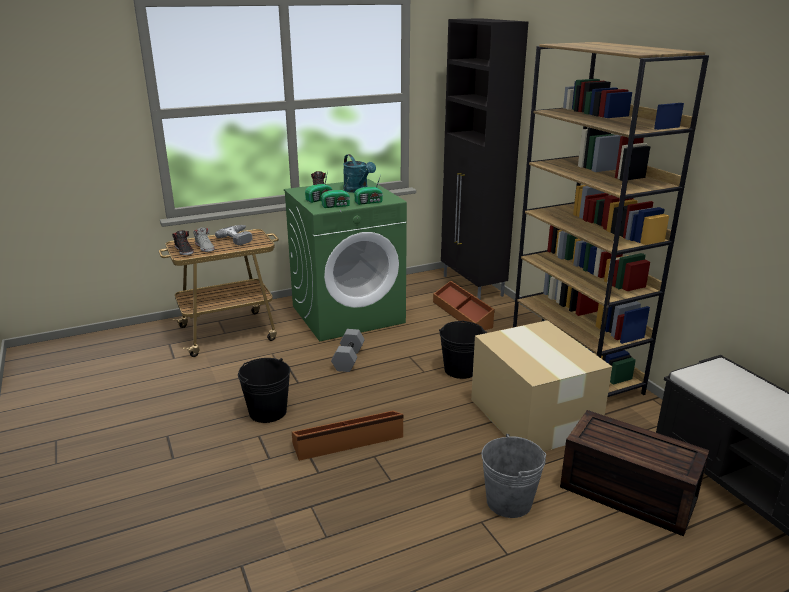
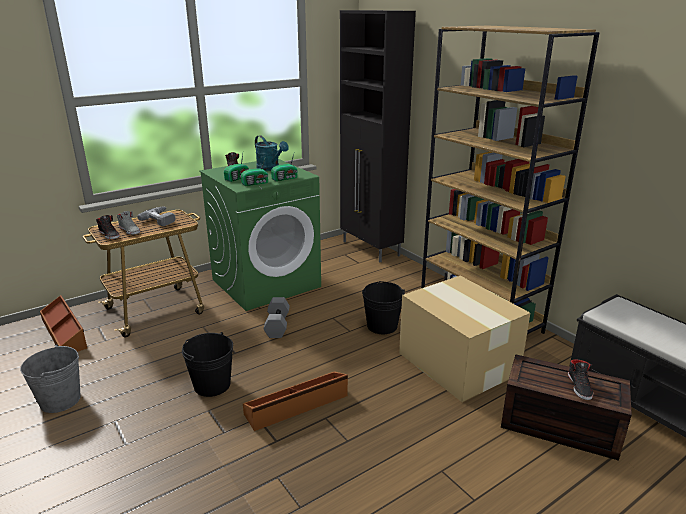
camera: 10 degrees left, 0 degrees up
(462, 314) = (369, 275): brown storage box -> brown storage box (65, 333)
(509, 502) = (460, 447): grey bucket -> grey bucket (60, 400)
(647, 450) = (579, 386): none -> black shoe

